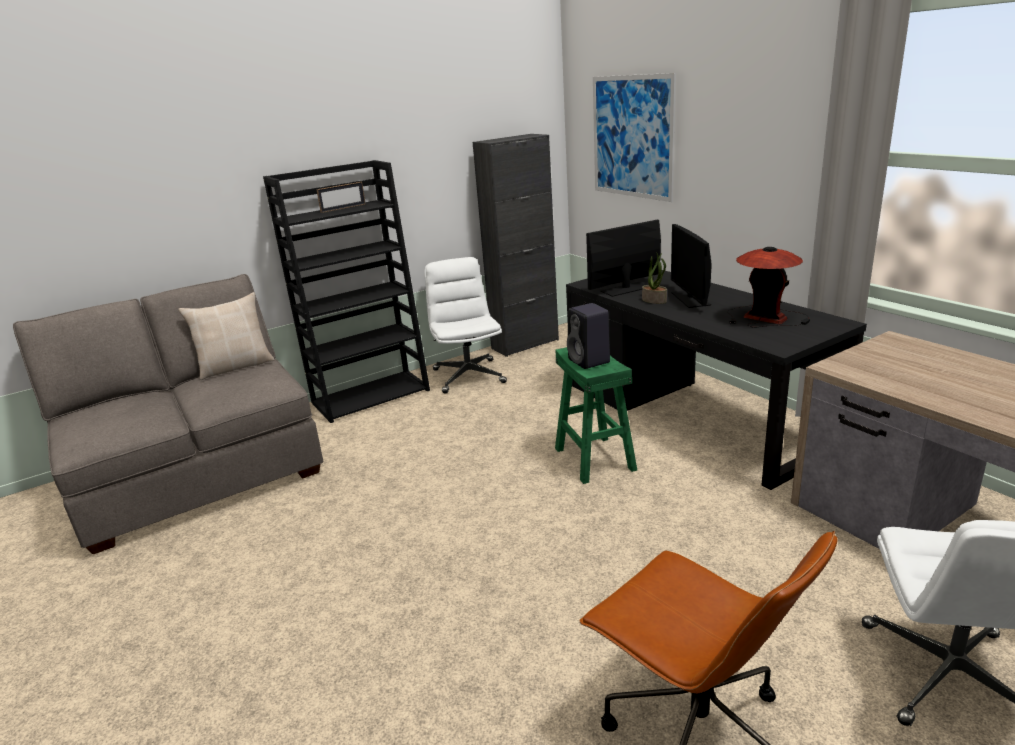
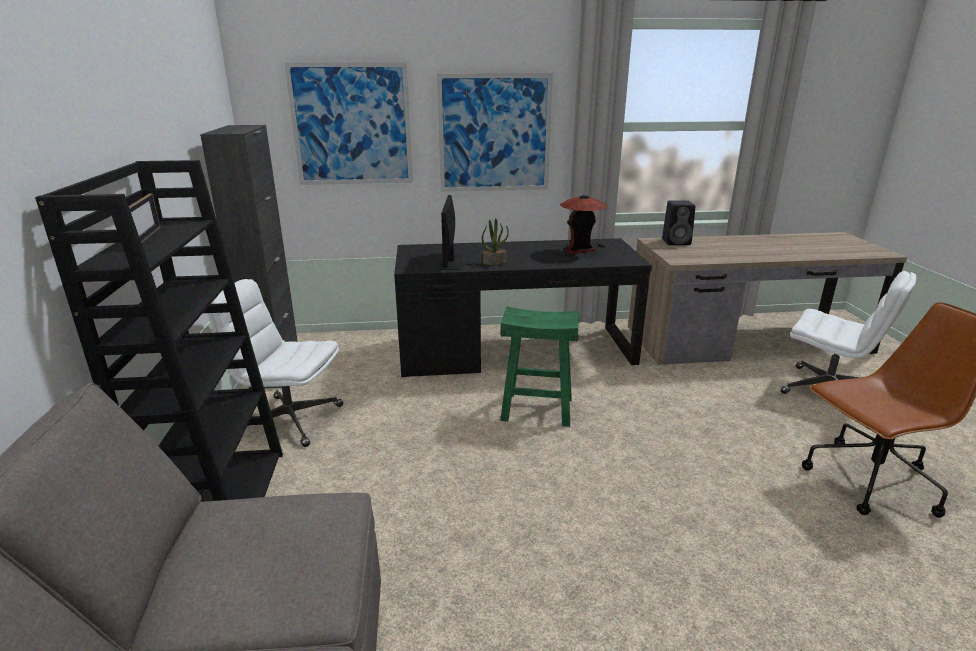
camera: 65 degrees left, 0 degrees up
(236, 367) = (186, 541): beige pillow -> none
(590, 361) = (542, 319): black speaker -> black speaker (677, 242)
(690, 298) = (509, 254): monitor -> none
(749, 156) = (494, 133): none -> picture

